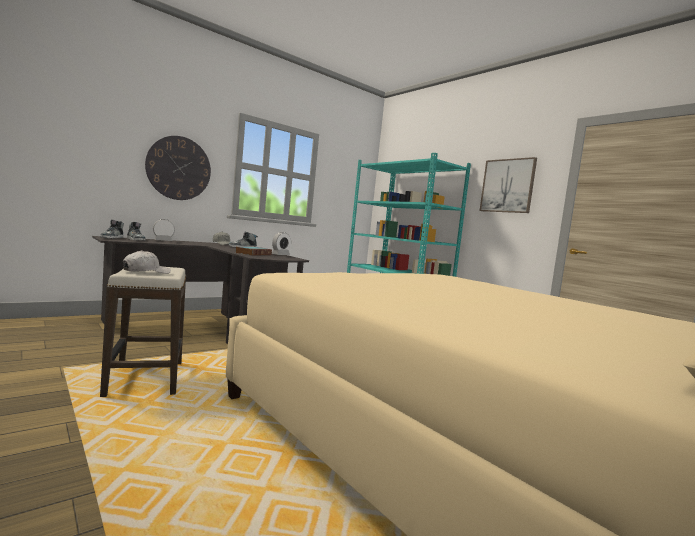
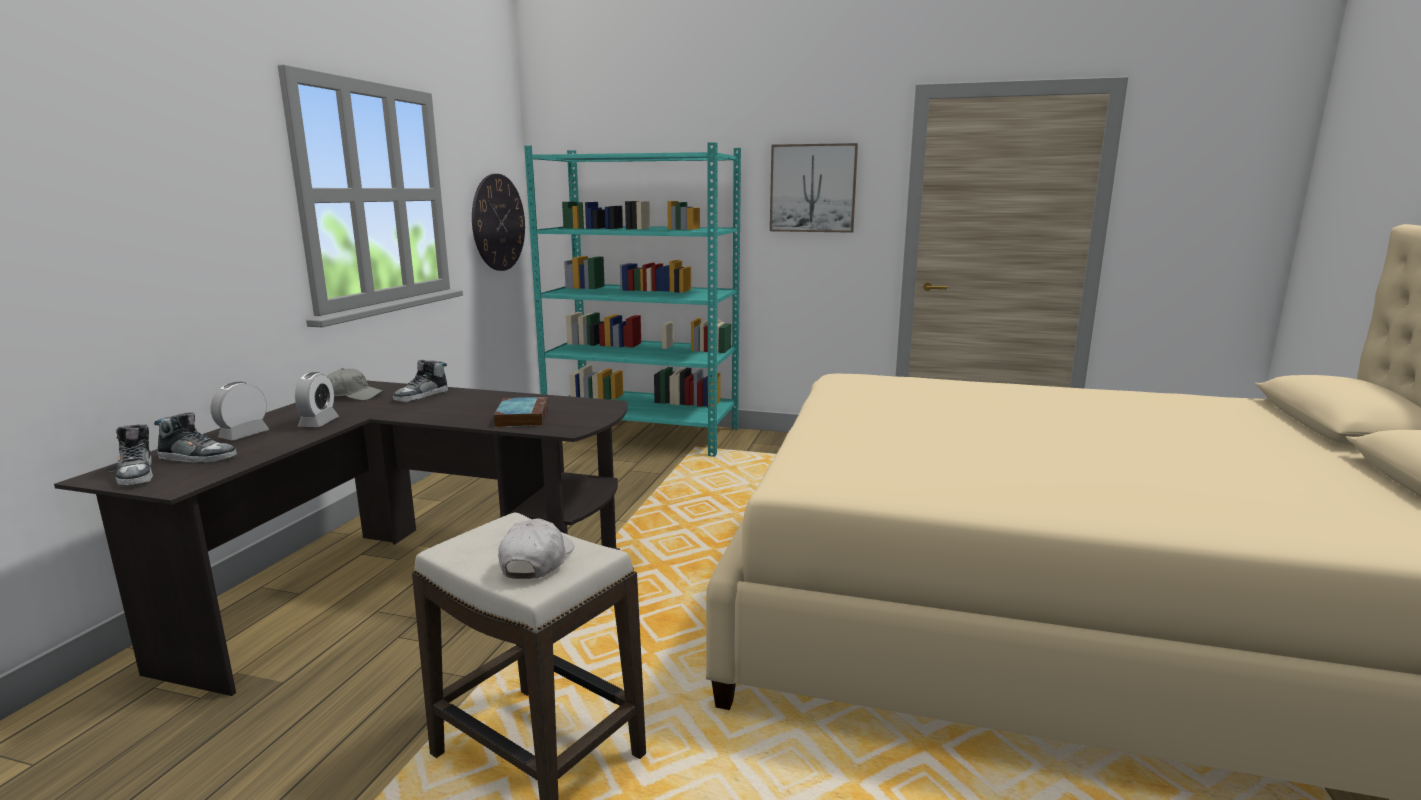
camera: 35 degrees left, 10 degrees up
(179, 168) = (186, 235): wall clock -> wall clock (498, 222)
(280, 255) = (551, 400): alarm clock -> alarm clock (319, 423)

